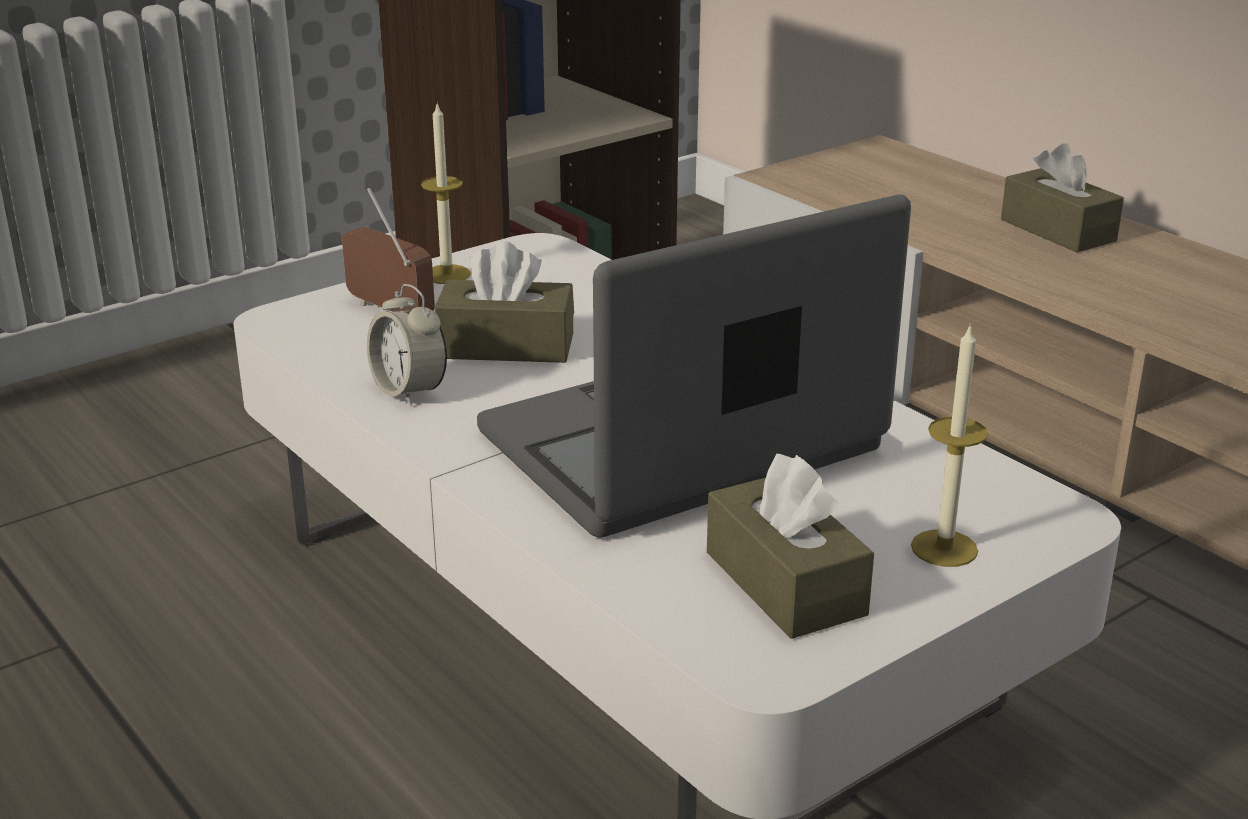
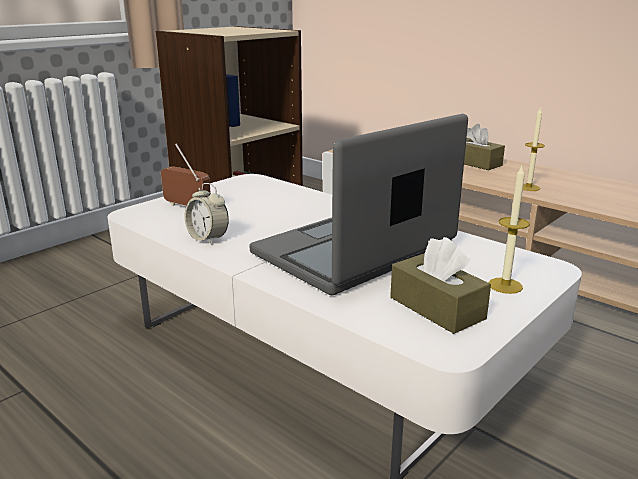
camera: 10 degrees left, 5 degrees down
(447, 274) = (210, 191): candle -> candle (528, 187)
(506, 346) = (250, 217): brown tissue box -> none

